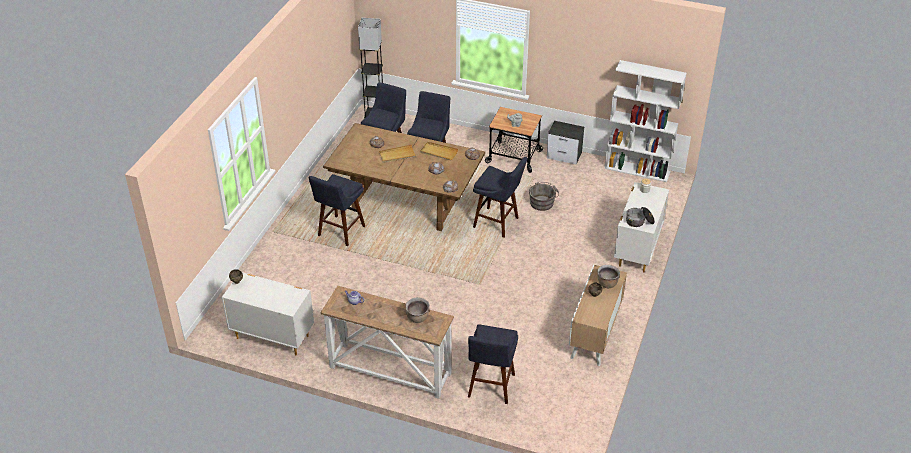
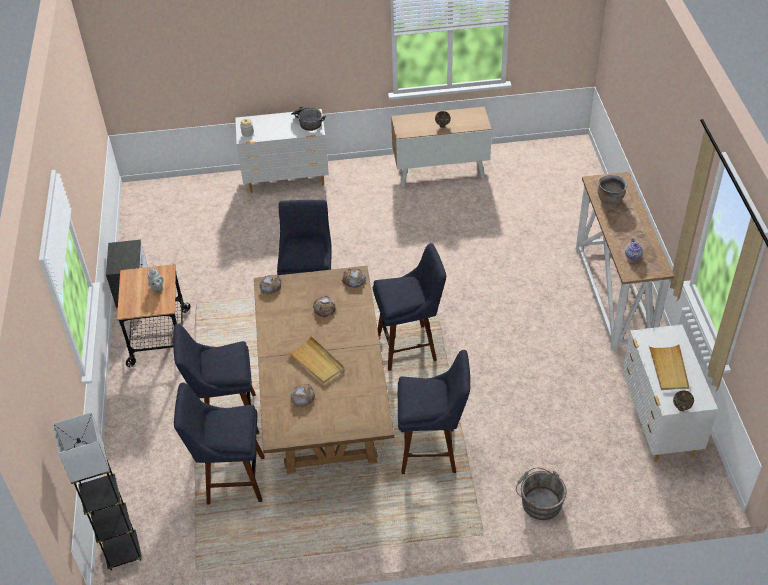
camera: 115 degrees left, 5 degrees up
(438, 152) = (283, 321): beige tray -> beige tray (668, 369)
(490, 388) = (569, 215): blue stool -> blue stool (410, 347)
(543, 203) = (246, 277): grey bucket -> grey bucket (539, 502)
(607, 284) = (419, 123): brown cooking pot -> none
(637, 170) = (133, 218): white bookcase -> none

